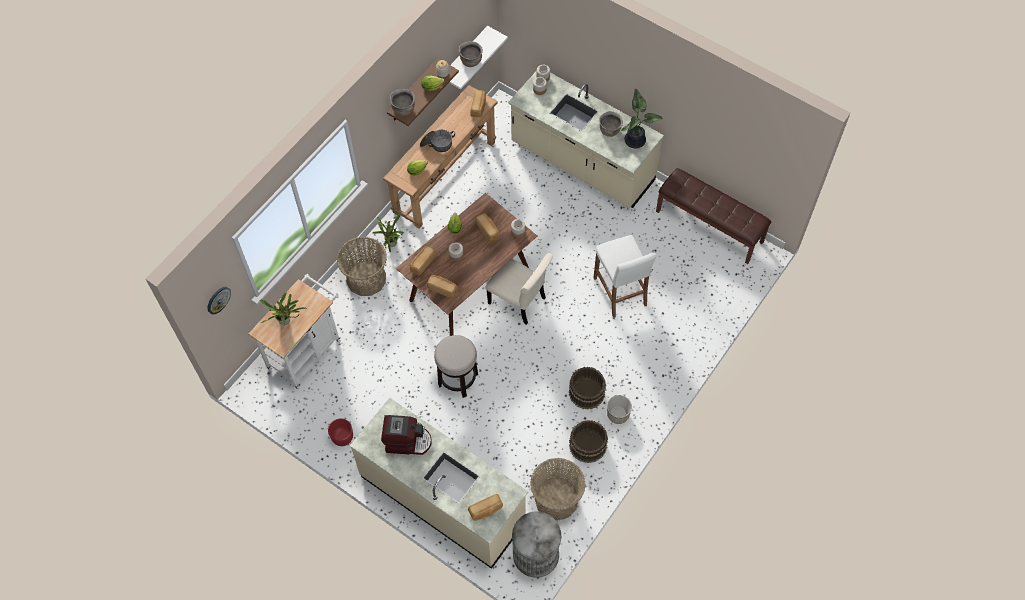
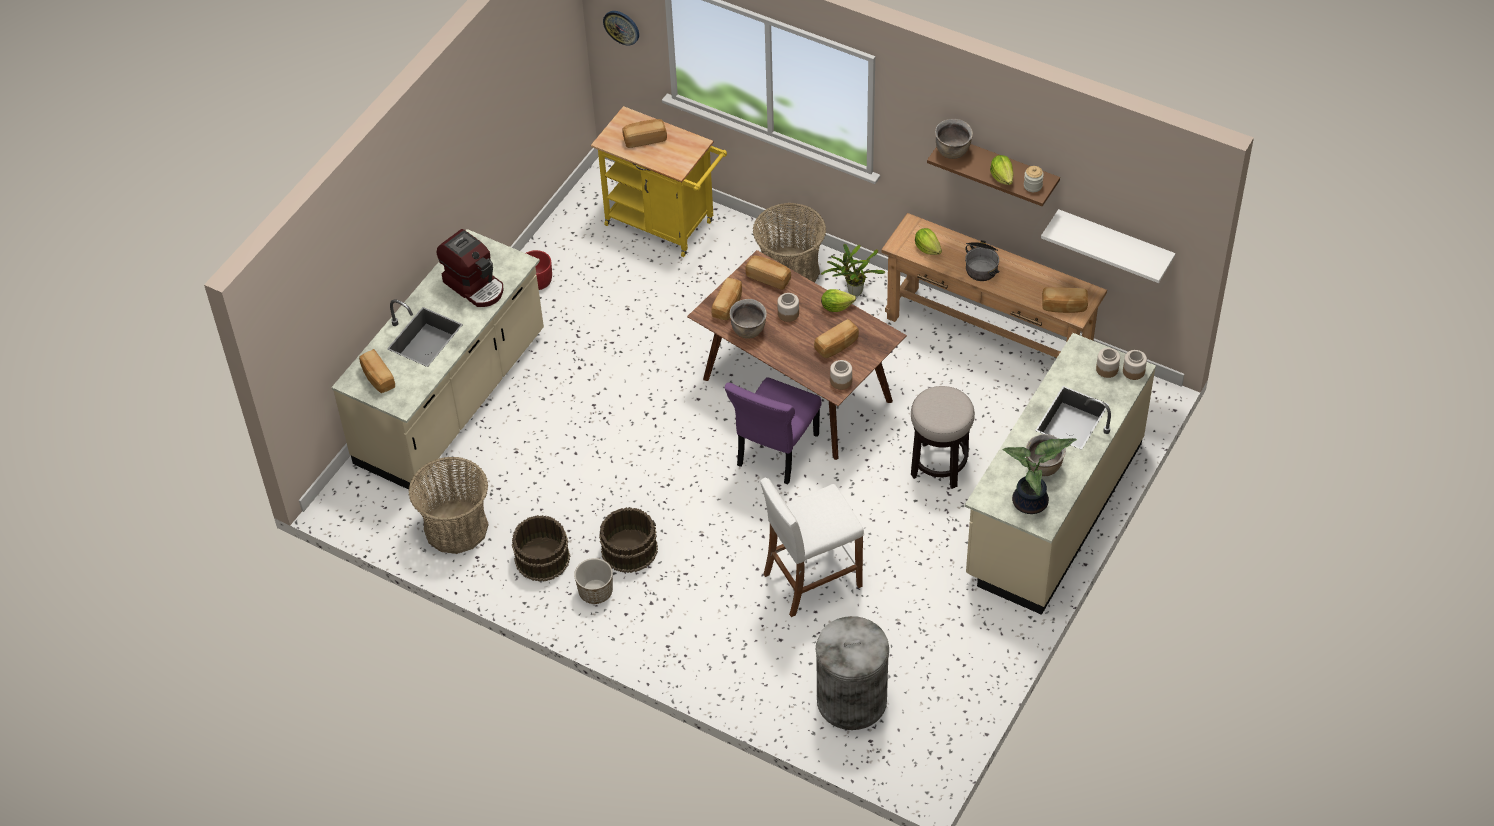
camera: 85 degrees right, 10 degrees down
(286, 321) = (645, 139): potted plant -> bread
(307, 350) = (665, 225): white cart -> yellow cart
(407, 441) = (475, 285): coffee machine -> coffee machine turned 45 degrees counterclockwise
(458, 379) = (637, 394): stool -> stool (939, 465)
(471, 61) = (1096, 241): brown cooking pot -> brown cooking pot (748, 330)
(519, 302) = (775, 452): beige chair -> purple chair
(536, 555) = (372, 511): grey trash can -> grey trash can (851, 700)
(710, 226) = (960, 698): brown bench -> none

